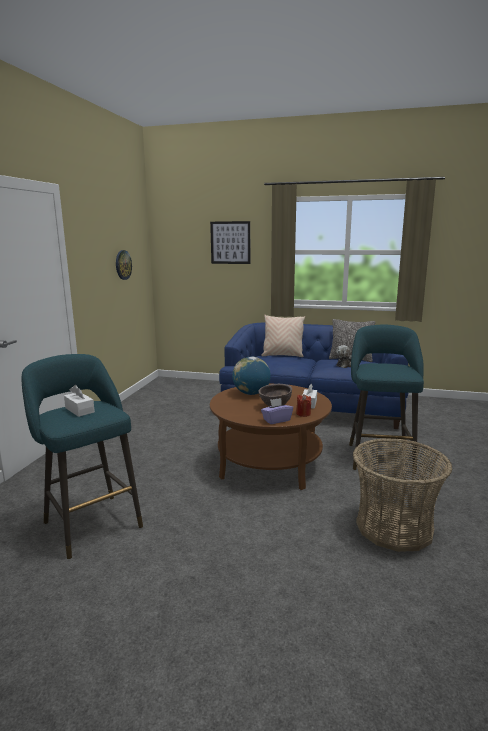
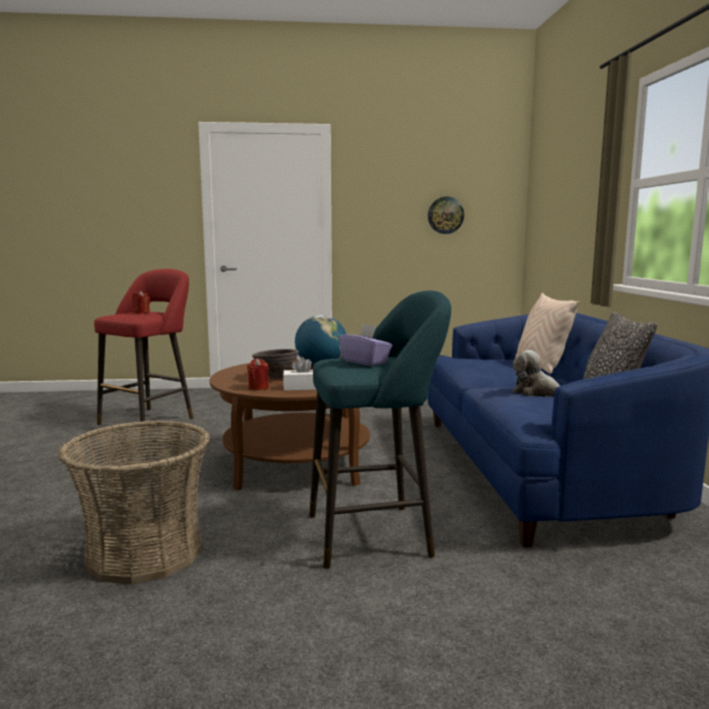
camera: 70 degrees right, 5 degrees down
(79, 410) = (141, 312): white tissue box -> red candle
(90, 522) = (150, 420): turquoise stool -> red stool
(230, 242) = (580, 178): picture -> none
(276, 420) = (230, 381): purple tissue box -> purple tissue box (365, 362)

